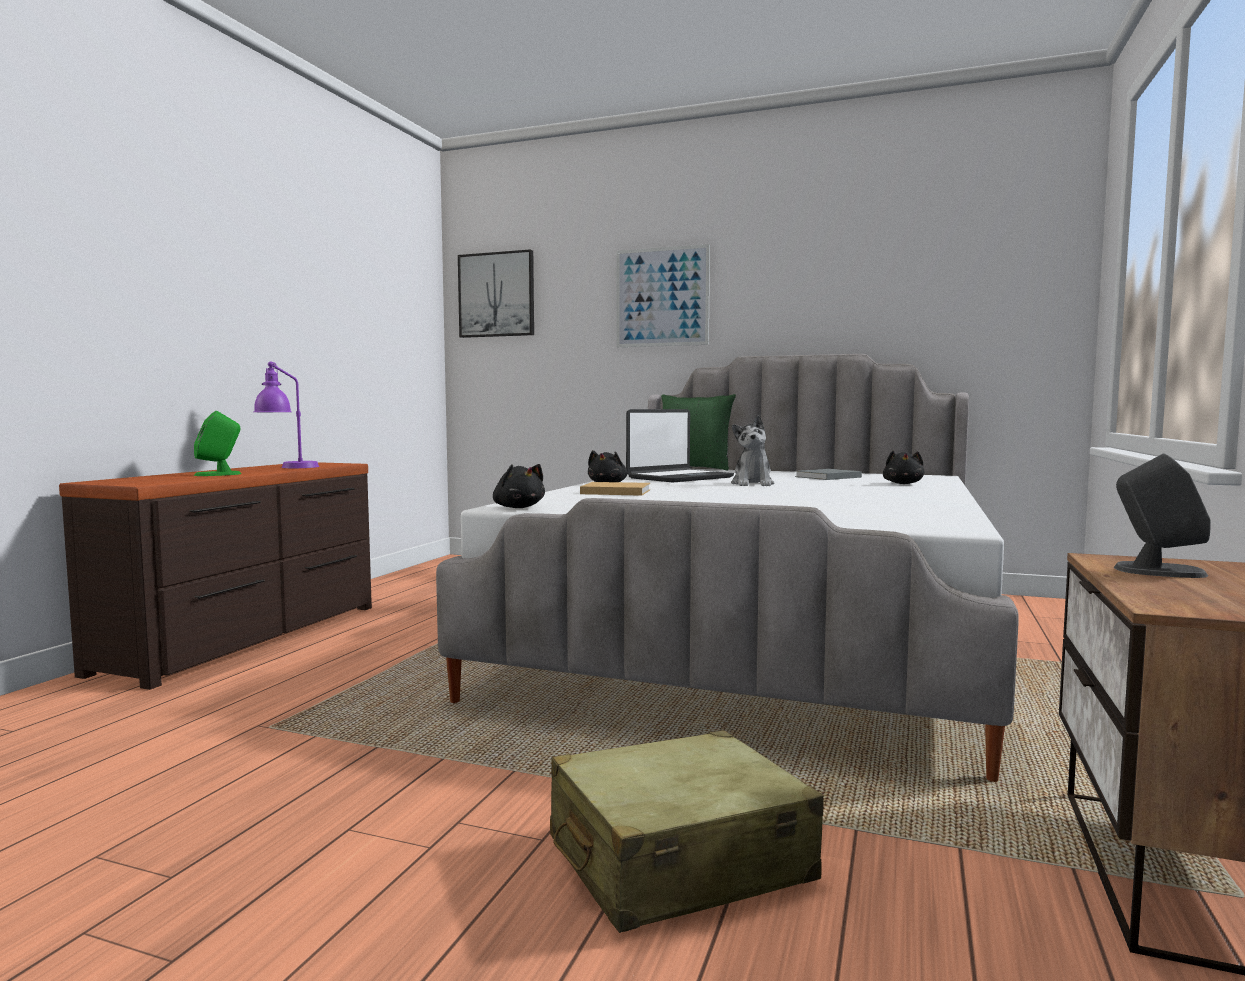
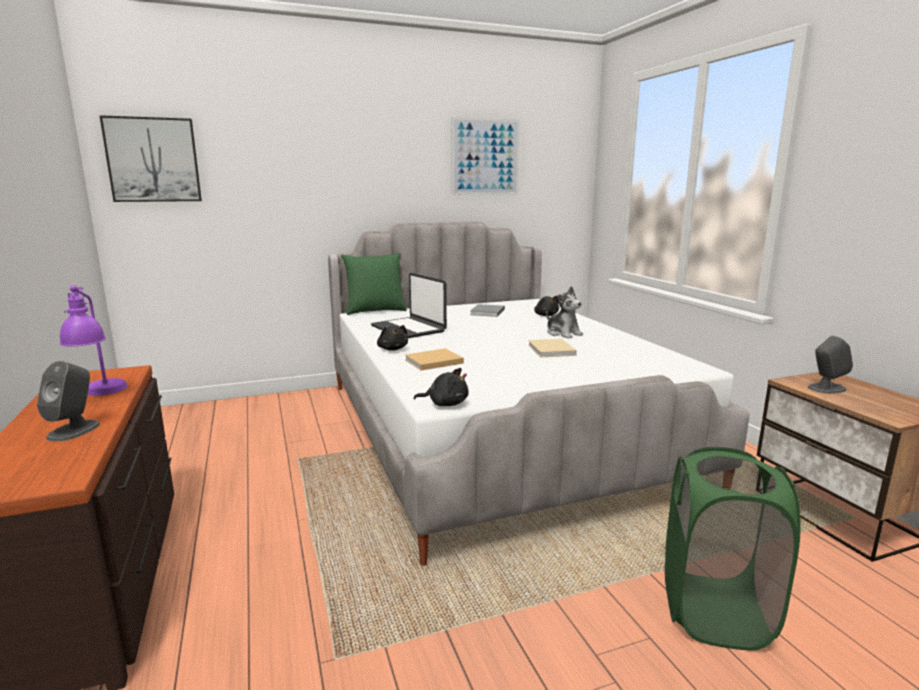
camera: 40 degrees left, 10 degrees up
(218, 474) = (74, 430): green speaker -> grey speaker
(662, 297) = (325, 172): picture -> picture (485, 157)
(678, 860) = (715, 611): beige suitcase -> green laundry basket
(679, 478) = (409, 329): laptop -> laptop turned 135 degrees clockwise
(753, 484) = (476, 331): plush toy -> plush toy (563, 333)
(787, 499) = (551, 350): none -> beige book

